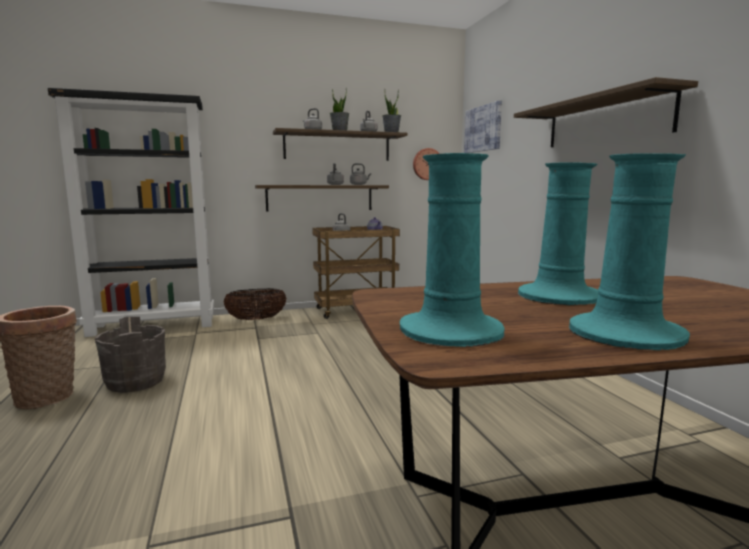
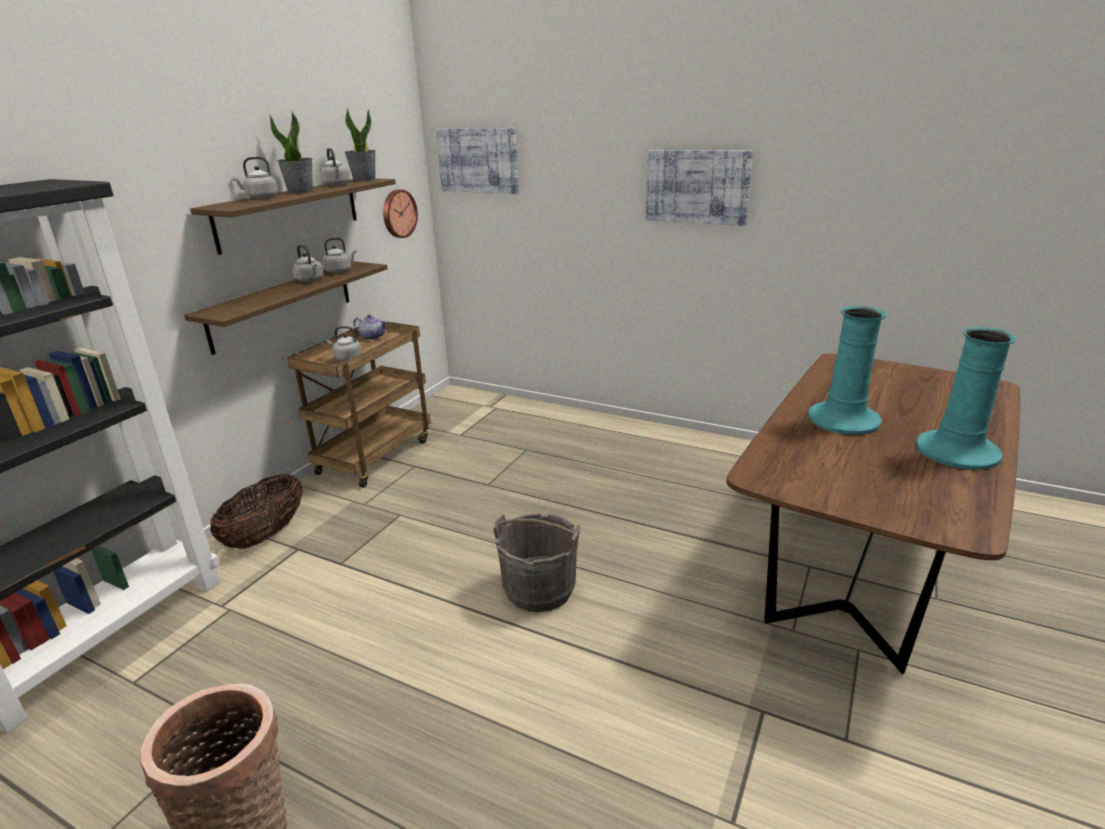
camera: 45 degrees left, 15 degrees up
(135, 381) = (322, 724): grey bucket -> grey bucket (539, 589)
(451, 330) = (906, 500): turquoise vase -> none
(605, 121) = (697, 186): shelf -> picture

